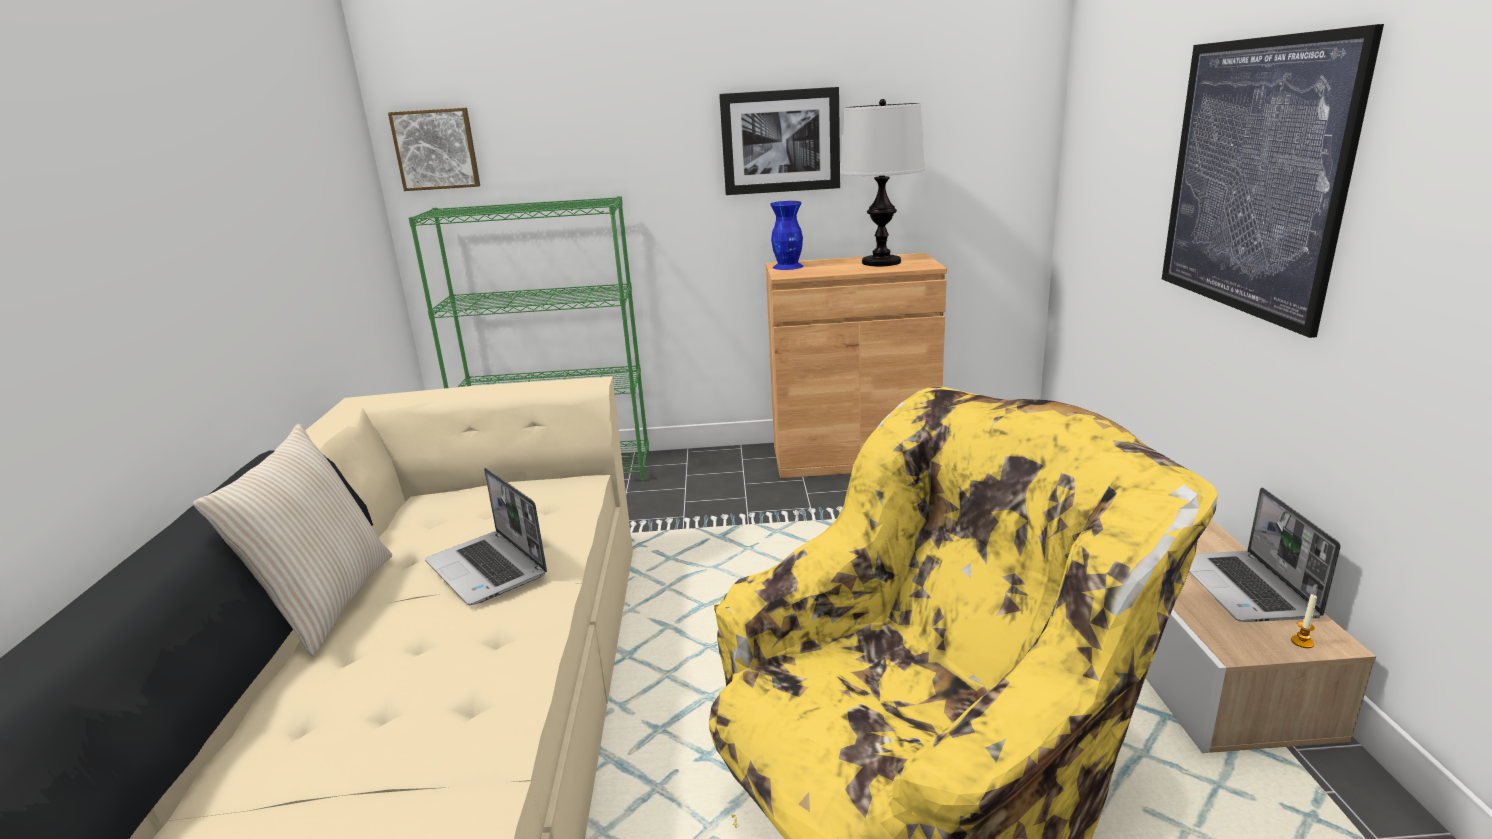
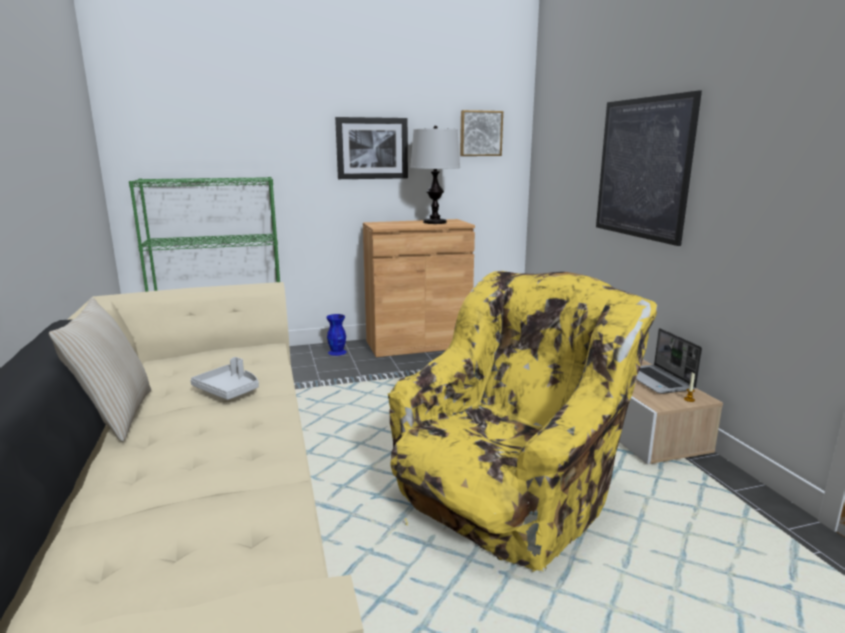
camera: 15 degrees left, 5 degrees down
(436, 149) = (143, 139): picture -> picture (480, 133)
(488, 569) = (228, 390): laptop -> grey tray
(788, 266) = (379, 224): blue vase -> blue vase (337, 352)

